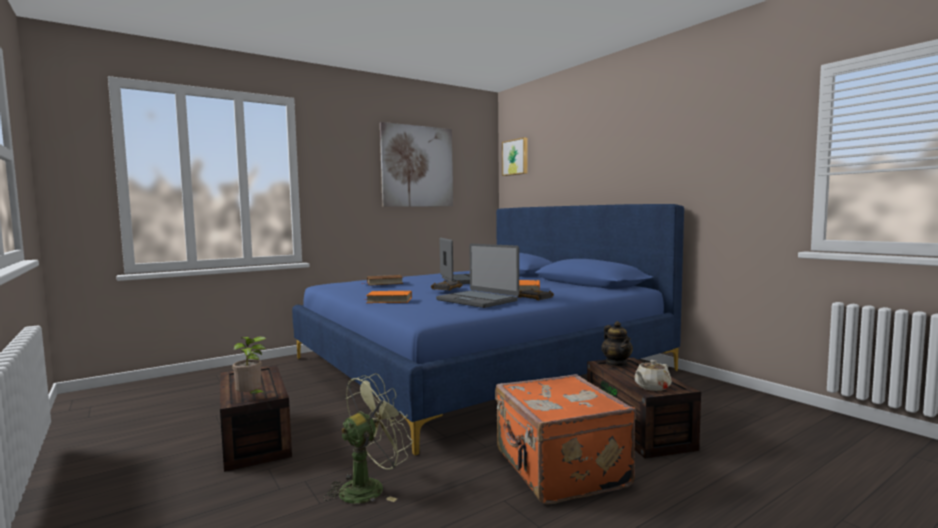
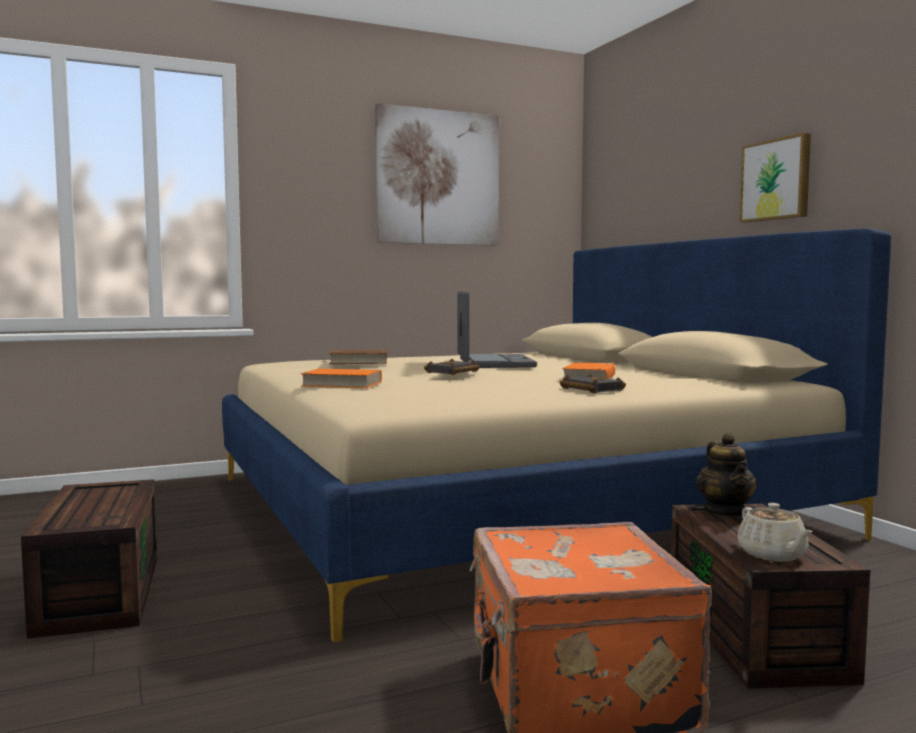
camera: 10 degrees right, 0 degrees up
(251, 397) = (79, 522): potted plant -> none
(369, 487) = (233, 687): green fan -> none
(476, 364) = (507, 505): blue bed -> beige bed
(478, 300) = (486, 389): laptop -> none
(516, 157) = (609, 162): picture -> picture (777, 180)
(651, 387) = (773, 555): beige teapot -> beige teapot turned 75 degrees counterclockwise

